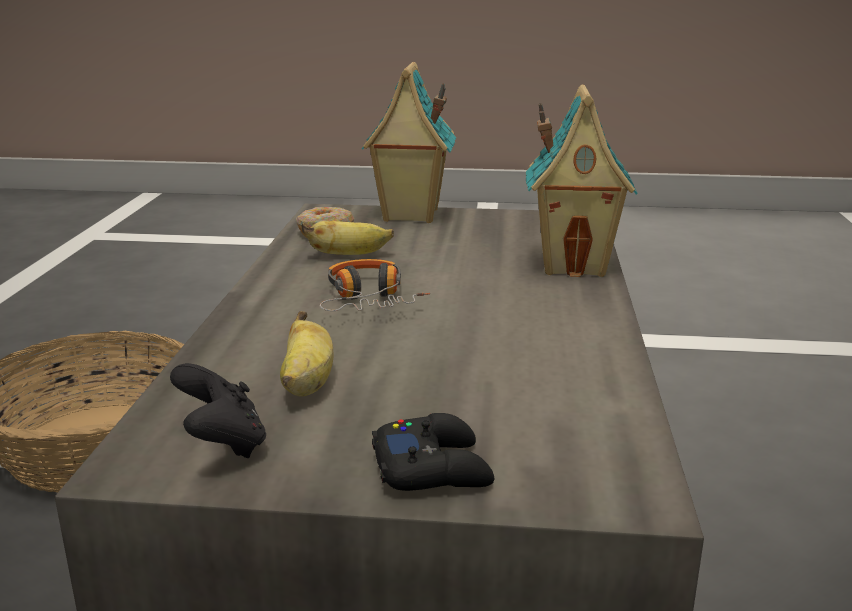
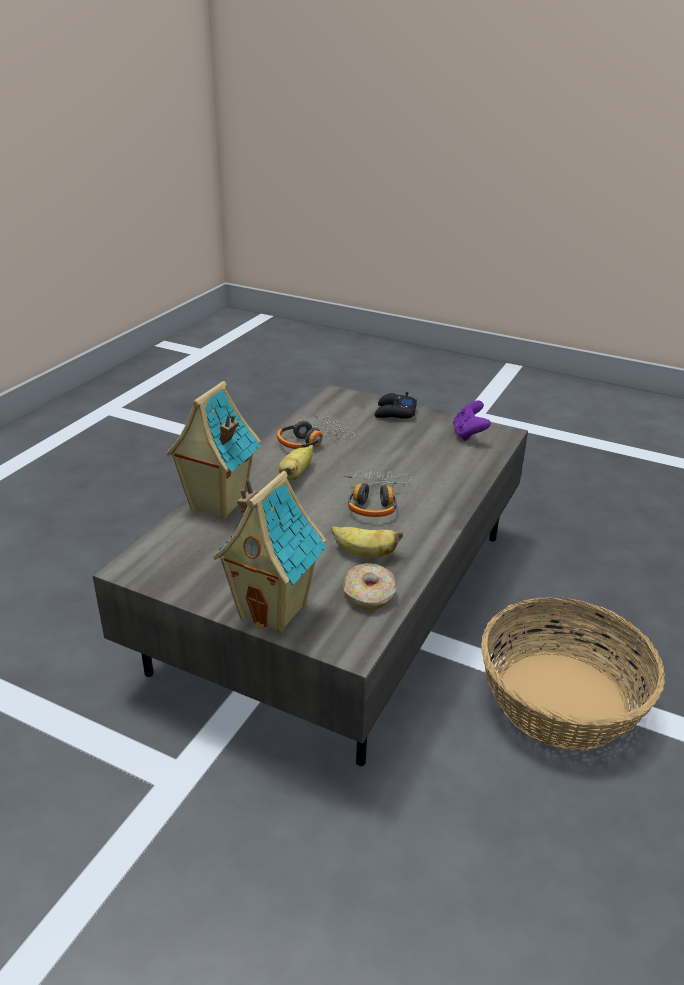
camera: 160 degrees left, 10 degrees up
(223, 444) = (469, 434): black game controller -> purple game controller
(307, 384) = (429, 452): banana -> banana (296, 474)
(551, 363) = (312, 440): none -> headphones

